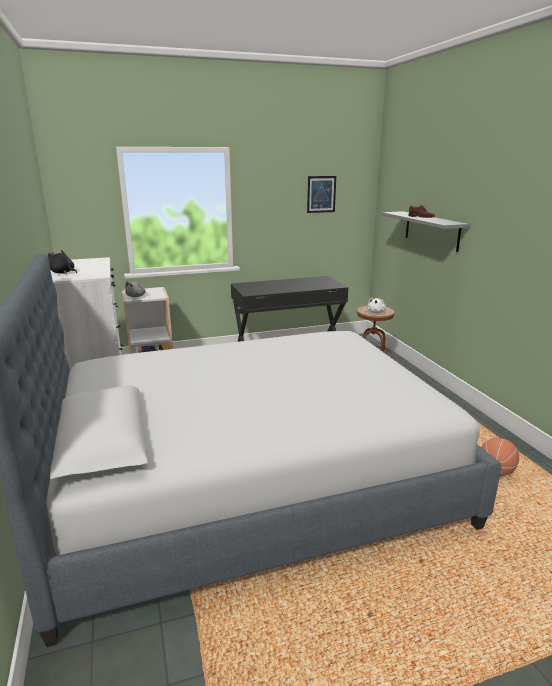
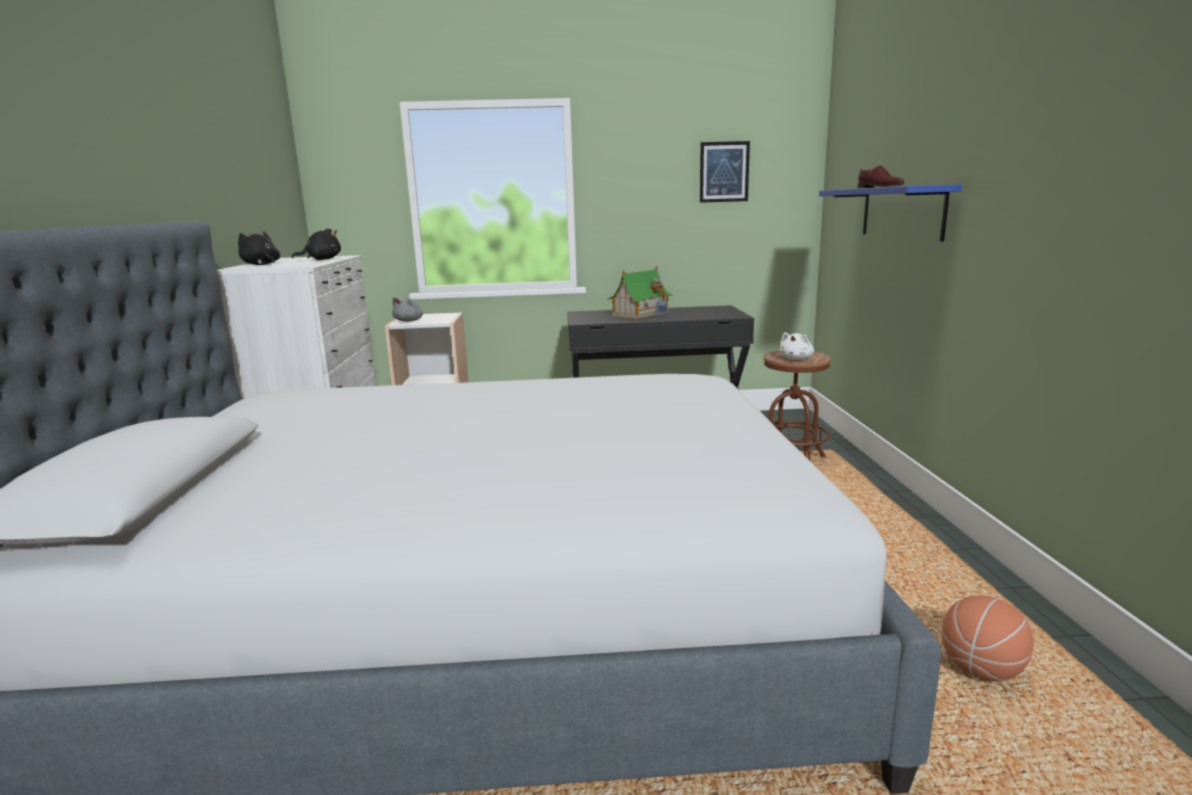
camera: 15 degrees right, 5 degrees down
(94, 265) = (321, 259): none -> black plush toy
(279, 284) = (641, 313): none -> toy house
(431, 230) = (901, 212): grey shelf -> blue shelf

